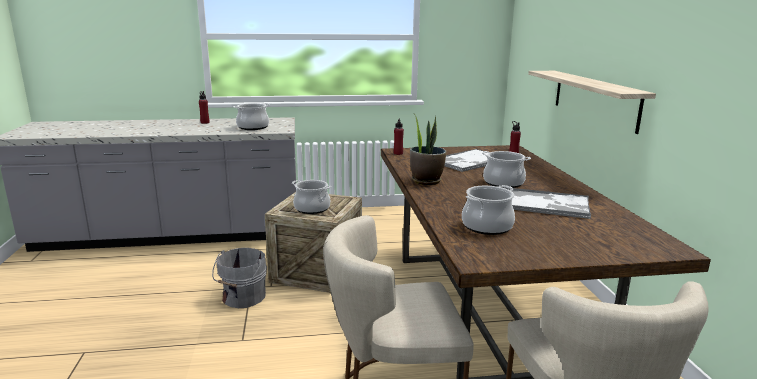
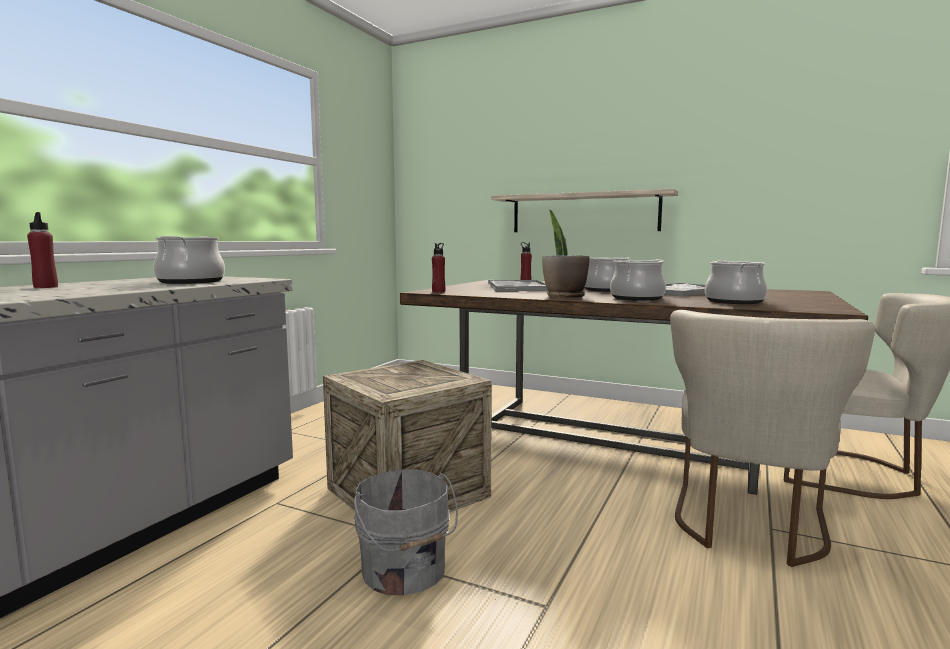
camera: 55 degrees left, 10 degrees down
(312, 208) = (416, 380): cooking pot -> cooking pot (637, 298)

